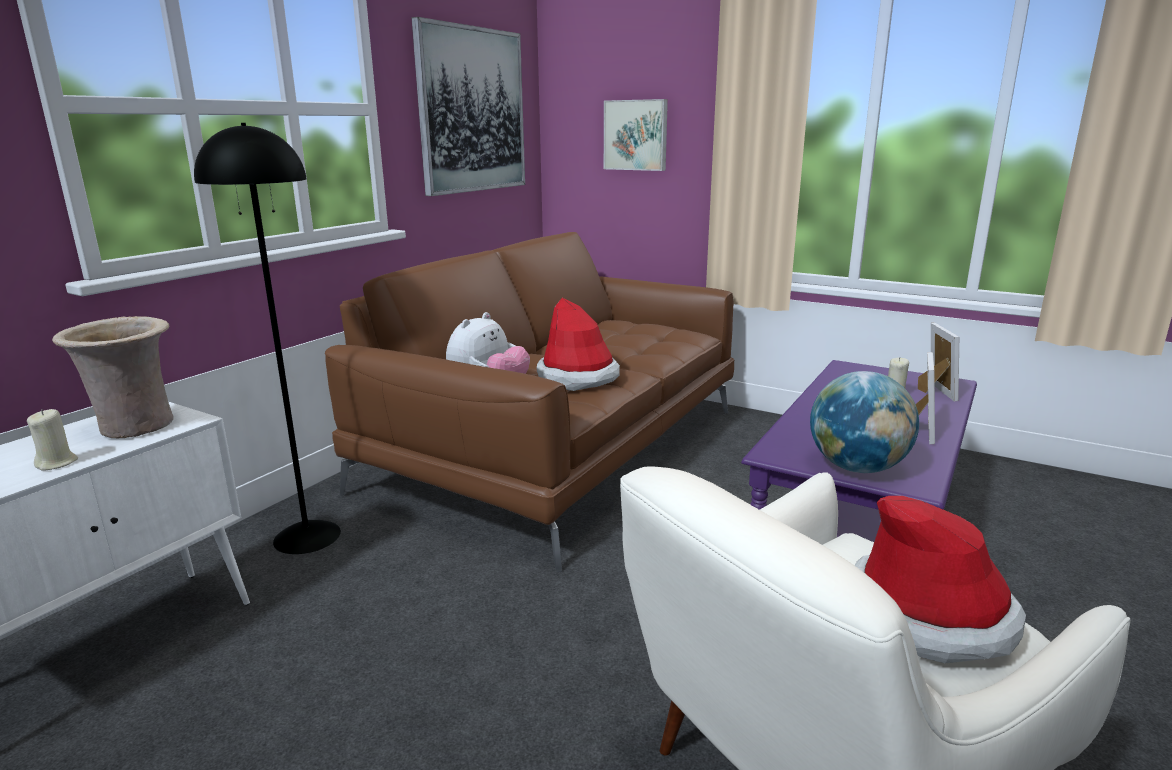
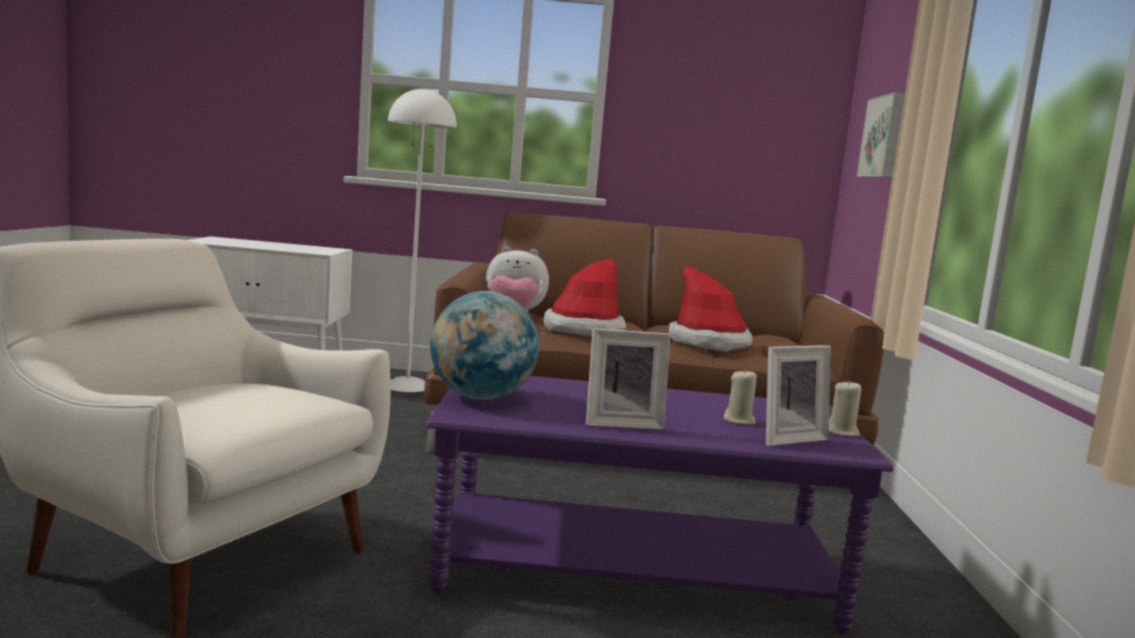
camera: 60 degrees right, 10 degrees down
(57, 463) = (253, 245): beige candle -> beige candle (842, 432)
(135, 428) = (304, 249): beige vase -> none
(307, 536) = (408, 385): black floor lamp -> white floor lamp
(472, 111) = (729, 109): picture -> none
(929, 614) = (212, 406): hat -> hat (709, 343)

